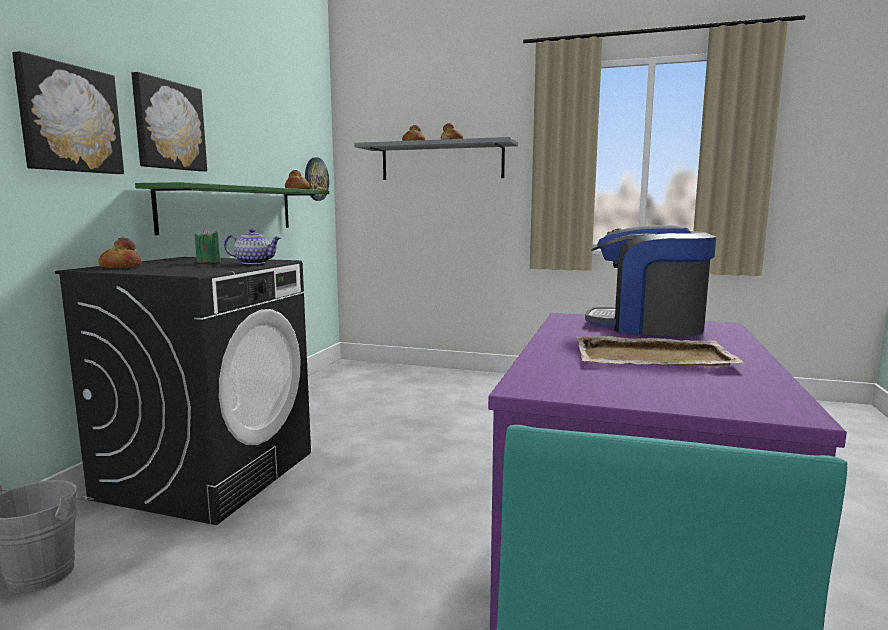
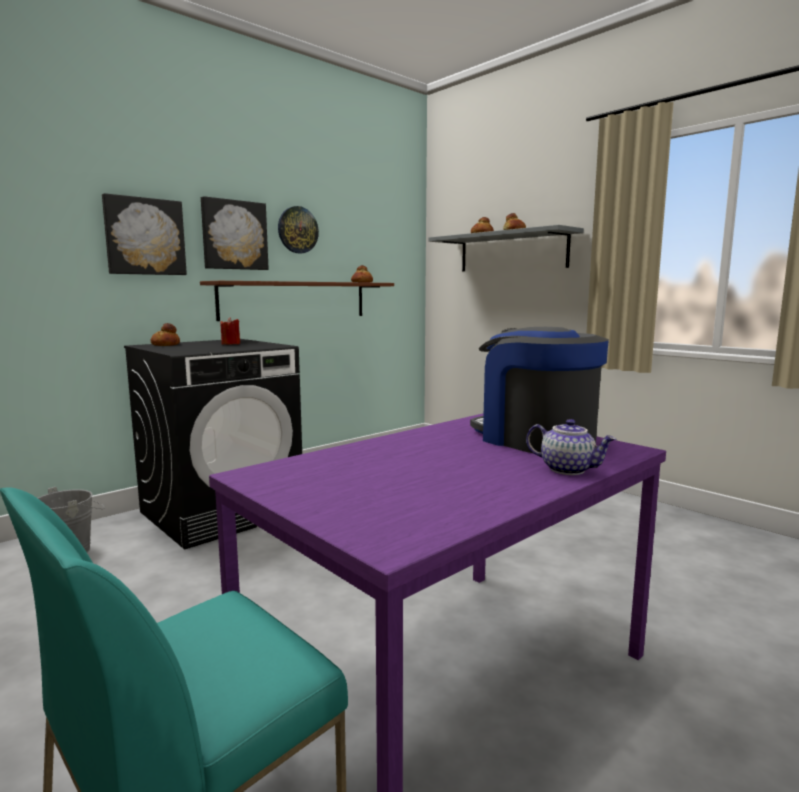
camera: 30 degrees right, 0 degrees up
(208, 262) = (231, 344): green candle -> red candle
(230, 209) = (295, 300): green shelf -> brown shelf
(254, 263) = (254, 346): teapot -> teapot (568, 469)
(316, 179) = (400, 272): wall clock -> wall clock (297, 230)
(654, 357) = (436, 469): beige tray -> none

